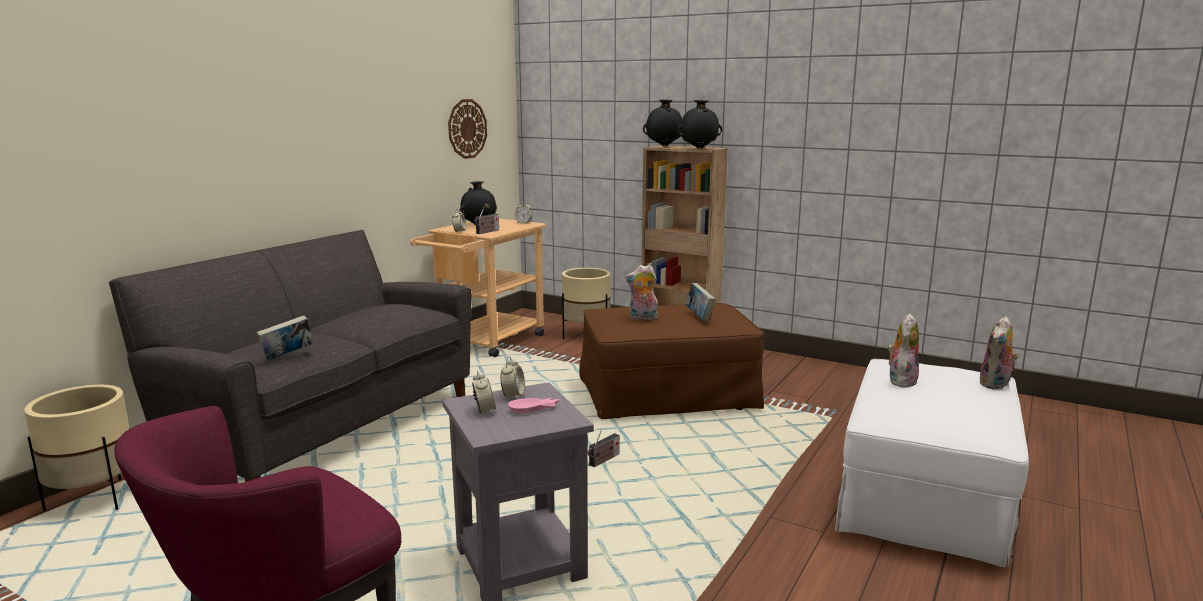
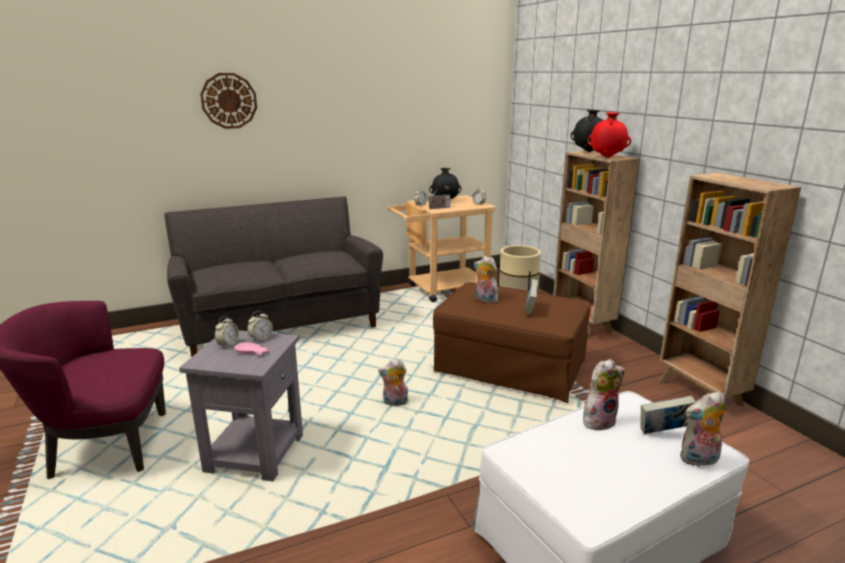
camera: 35 degrees right, 5 degrees up
(94, 499) = (142, 334): beige planter -> none
(287, 356) = (224, 276): book -> book (664, 433)
(467, 129) = (454, 126): wall clock -> wall clock (229, 101)
(603, 461) = (395, 403): radio -> plush toy
(699, 148) = (607, 157): black vase -> red vase
(844, 372) = (700, 394): none -> brown bookcase

